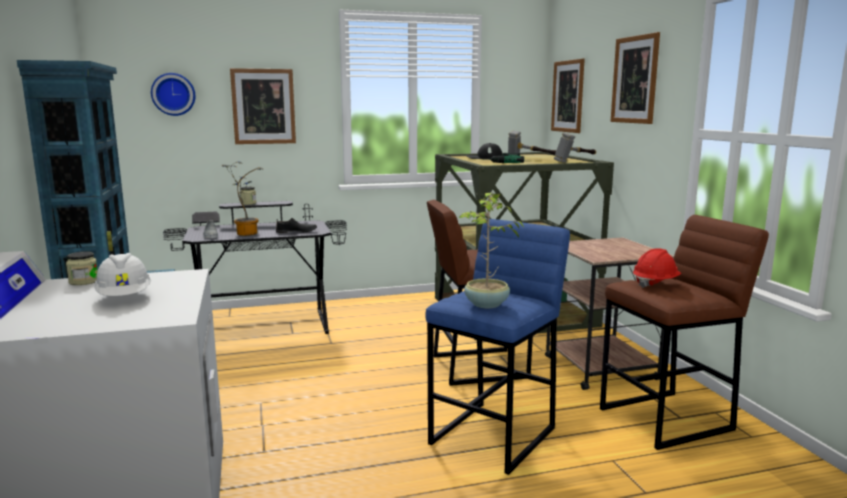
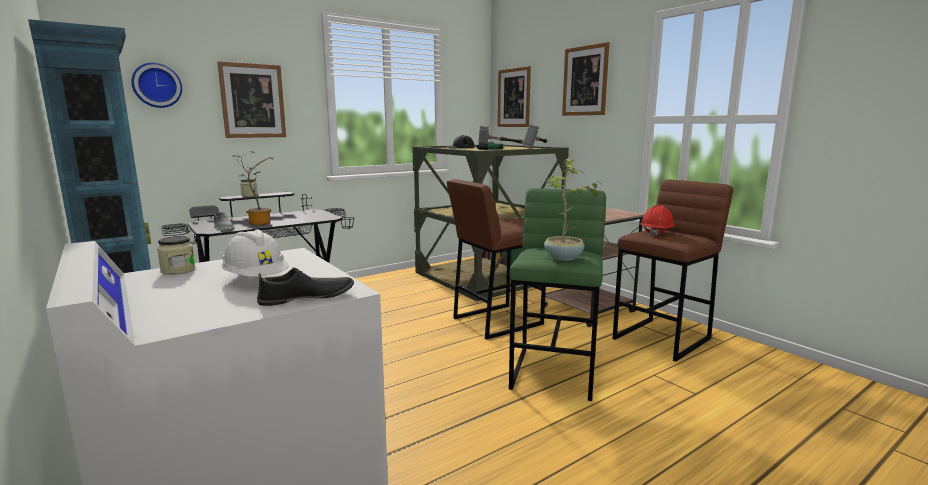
camera: 20 degrees left, 0 degrees up
(296, 232) = (308, 219): black shoe -> black shoe (307, 298)
(494, 434) = (554, 371): blue stool -> green stool

